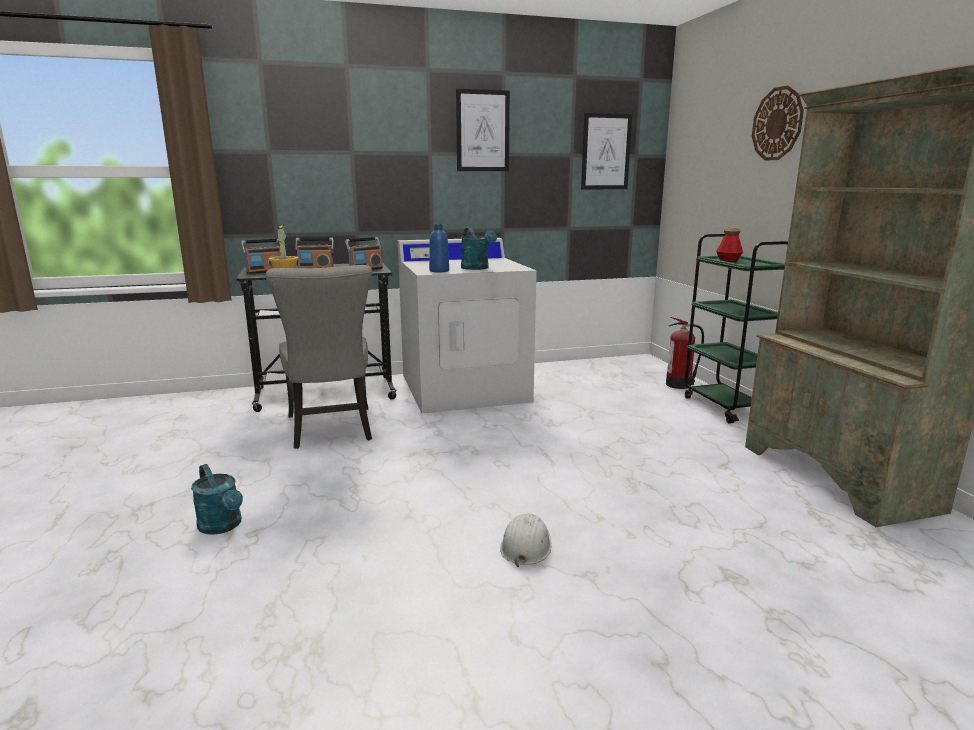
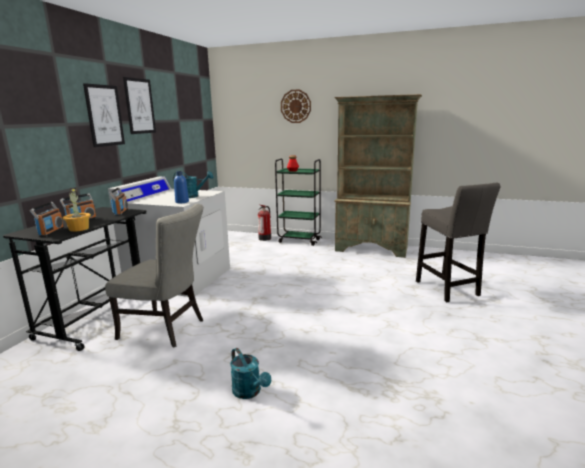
camera: 55 degrees left, 0 degrees up
(223, 526) = (249, 392): turquoise watering can -> turquoise watering can turned 60 degrees clockwise
(526, 546) = (361, 313): white hard hat -> none
(606, 152) = (192, 118): picture -> picture (104, 115)
(799, 635) = (448, 290): none -> grey stool

